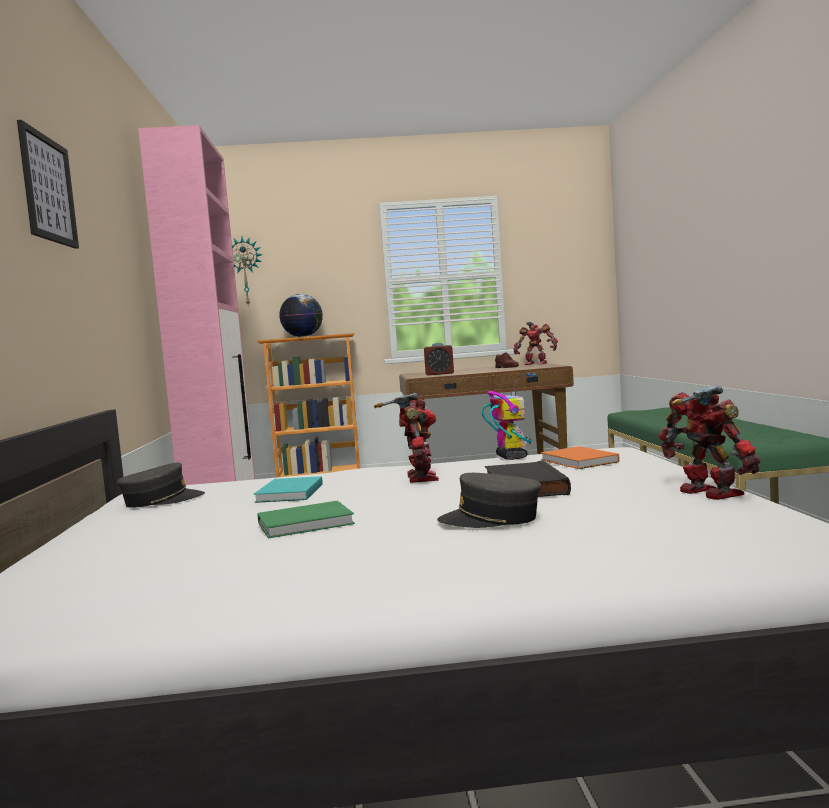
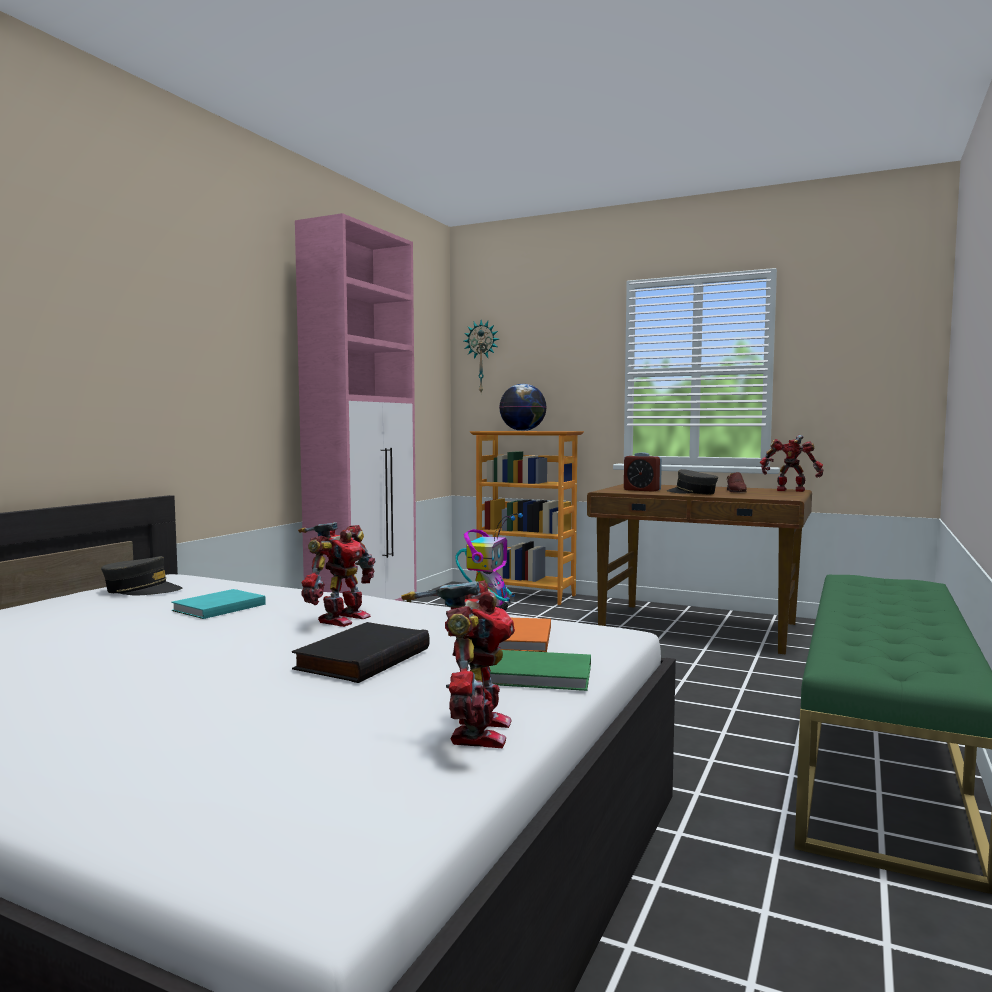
camera: 30 degrees right, 0 degrees up
(48, 189) = (101, 292): picture -> none
(308, 523) = (106, 647): green book -> green book (543, 676)
(491, 519) = (213, 690): grey cap -> grey cap (692, 492)
(536, 364) = (790, 490): toy robot -> toy robot turned 150 degrees clockwise

